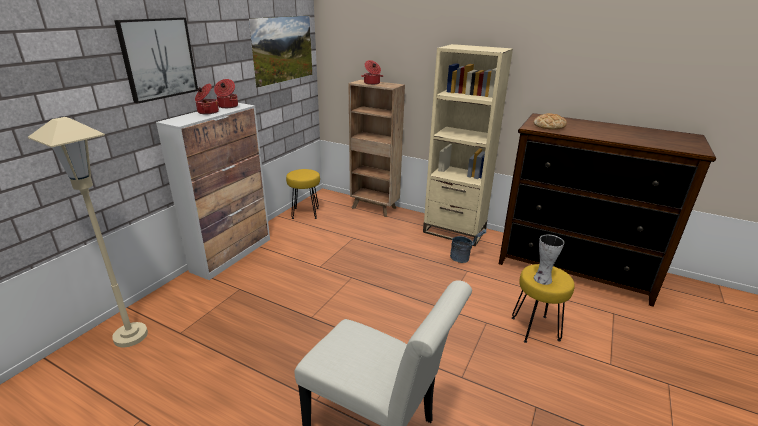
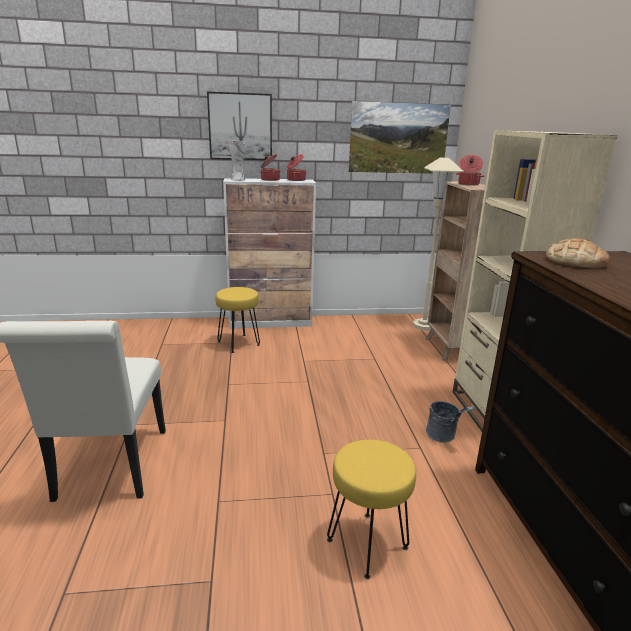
camera: 55 degrees right, 5 degrees down
(130, 336) = (145, 331): beige floor lamp -> beige floor lamp (423, 326)
(305, 213) = (377, 323): yellow stool -> yellow stool (239, 343)
(541, 279) = (359, 457): vase -> vase (237, 179)

